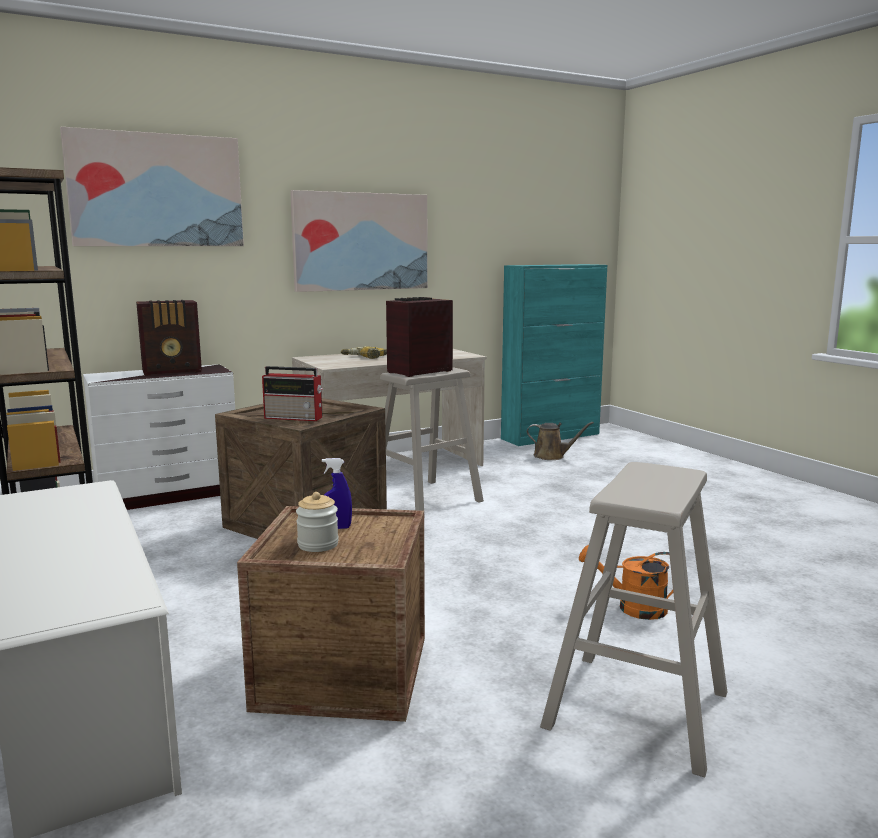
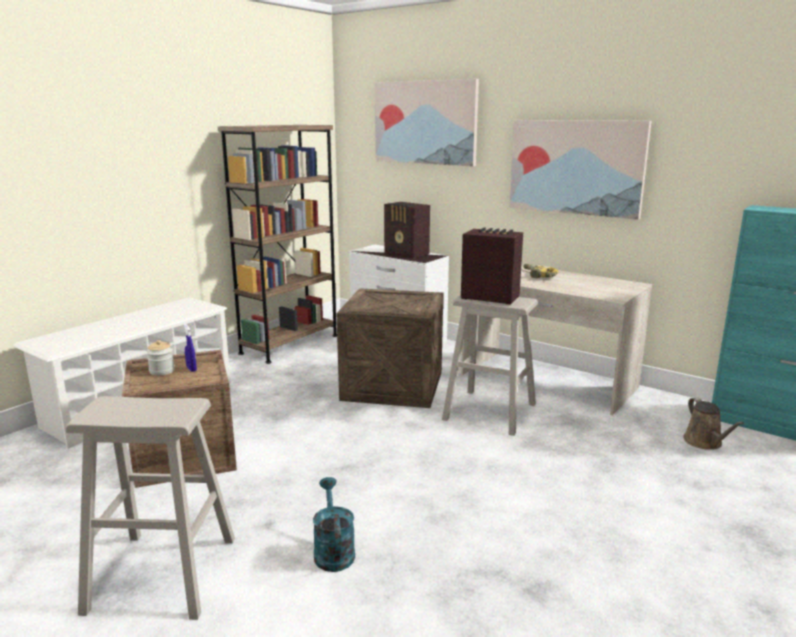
camera: 65 degrees right, 5 degrees up
(295, 418) = (371, 305): radio -> none
(633, 608) = (333, 550): orange watering can -> turquoise watering can

